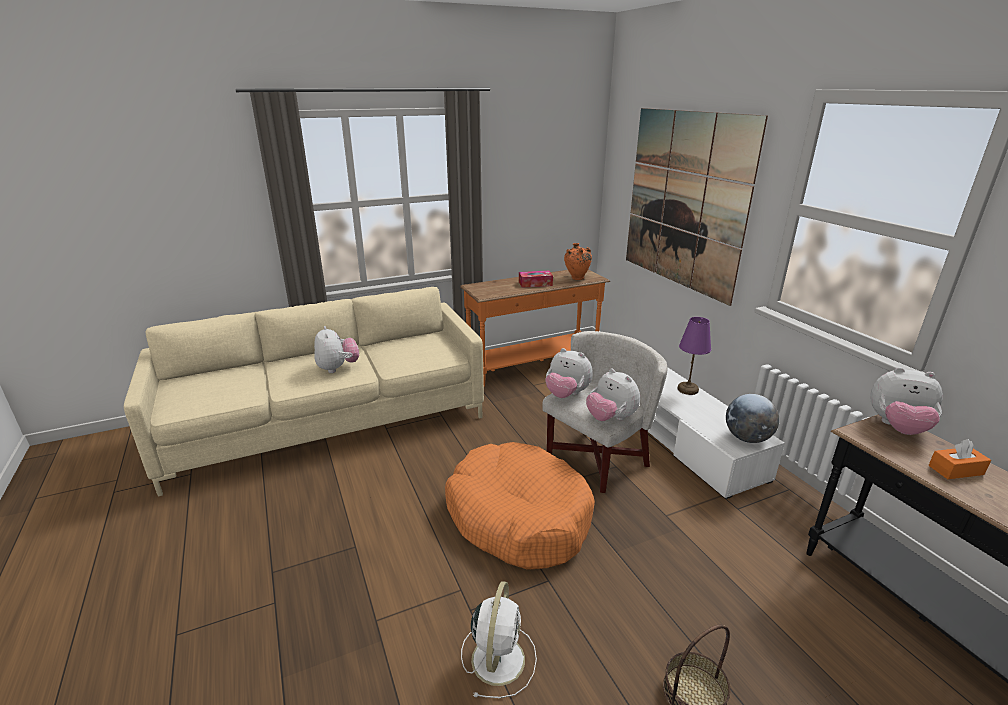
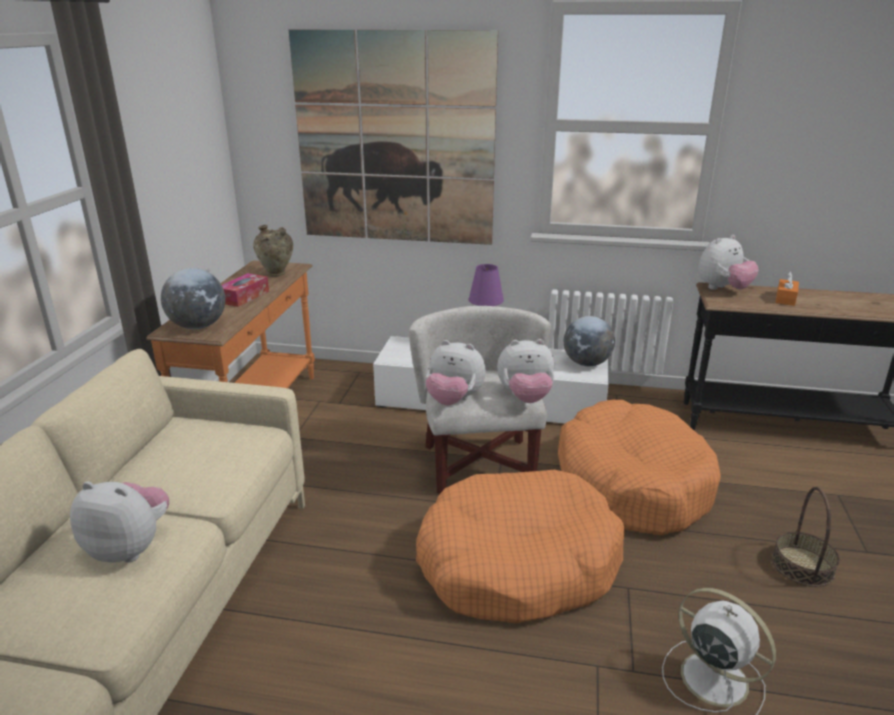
camera: 55 degrees left, 0 degrees up
(486, 289) = (198, 326): none -> globe
(567, 394) = (454, 400): plush toy -> plush toy turned 45 degrees clockwise
(576, 279) = (276, 274): orange vase -> beige vase
(675, 541) = (632, 482): none -> orange dog bed

